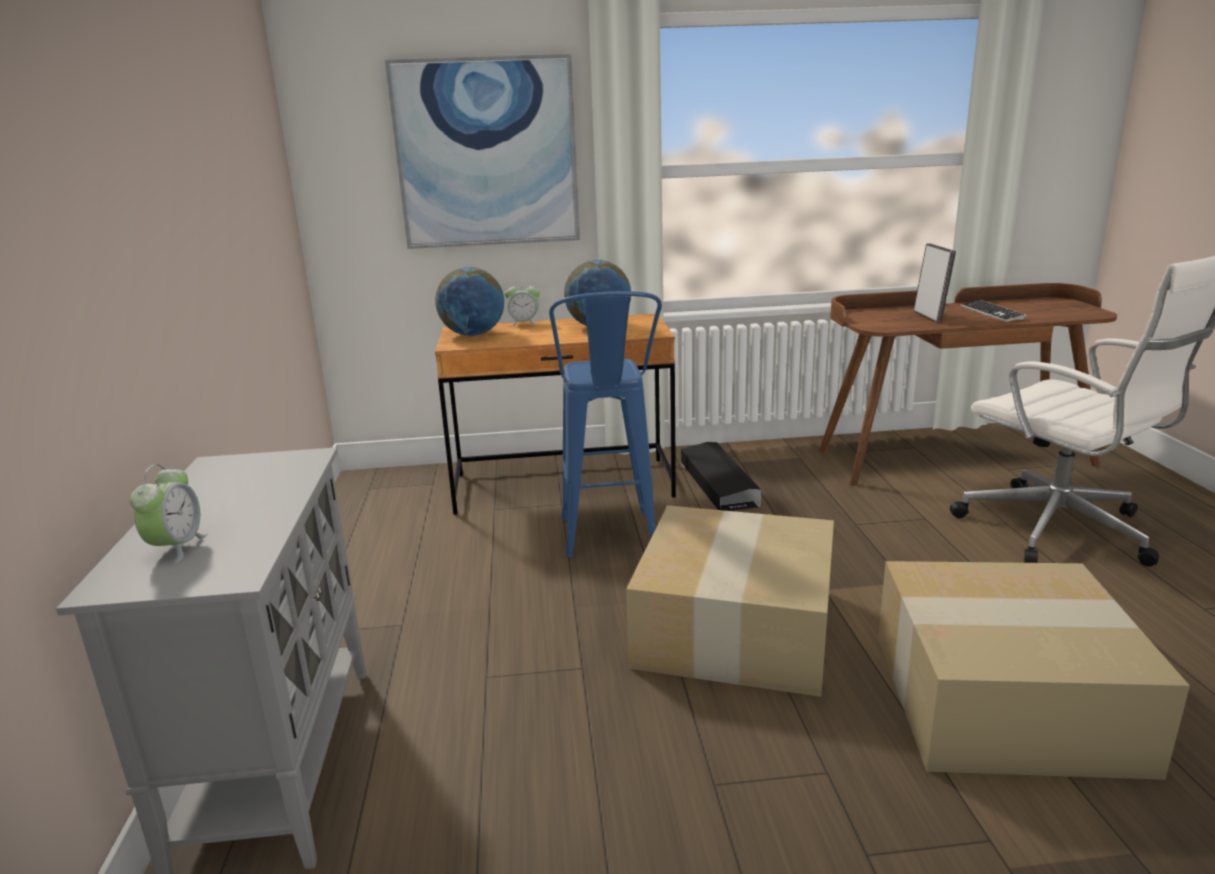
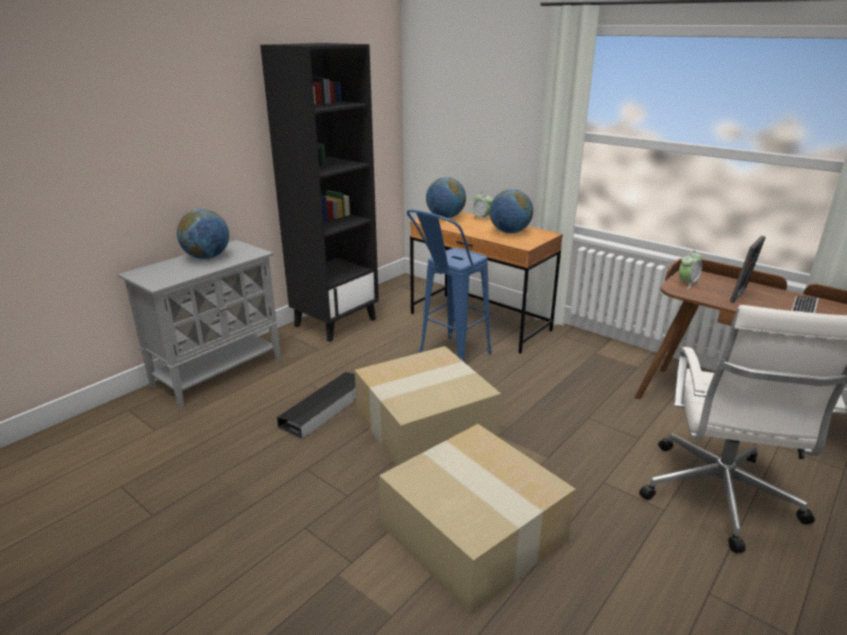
camera: 45 degrees right, 5 degrees up
(176, 547) = (167, 269): alarm clock -> alarm clock (687, 283)
(217, 498) = (207, 257): none -> globe
(355, 577) = (335, 322): none -> black bookcase
(487, 153) = (492, 109): picture -> none
(718, 483) = (557, 358): black storage box -> black storage box (326, 408)

